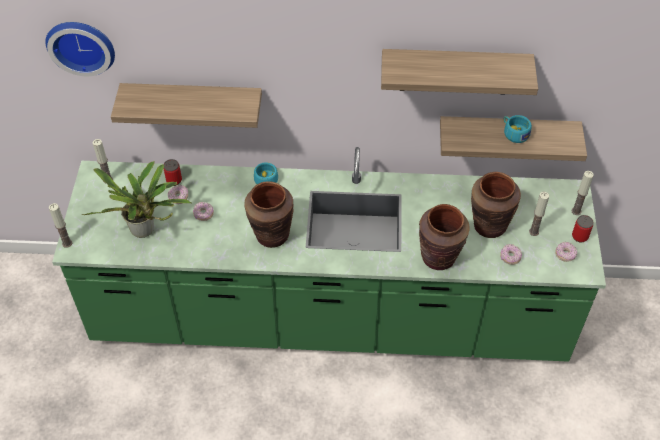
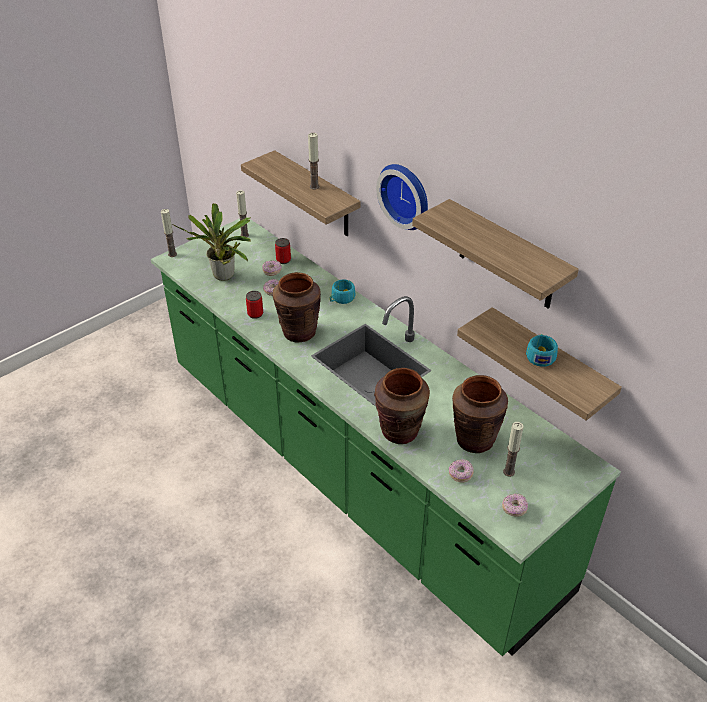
camera: 45 degrees right, 10 degrees down
(81, 44) = (256, 100): wall clock -> wall clock (407, 195)
(576, 211) = (572, 485): candle -> candle (314, 186)
(579, 236) = (548, 505): can -> can (255, 314)

